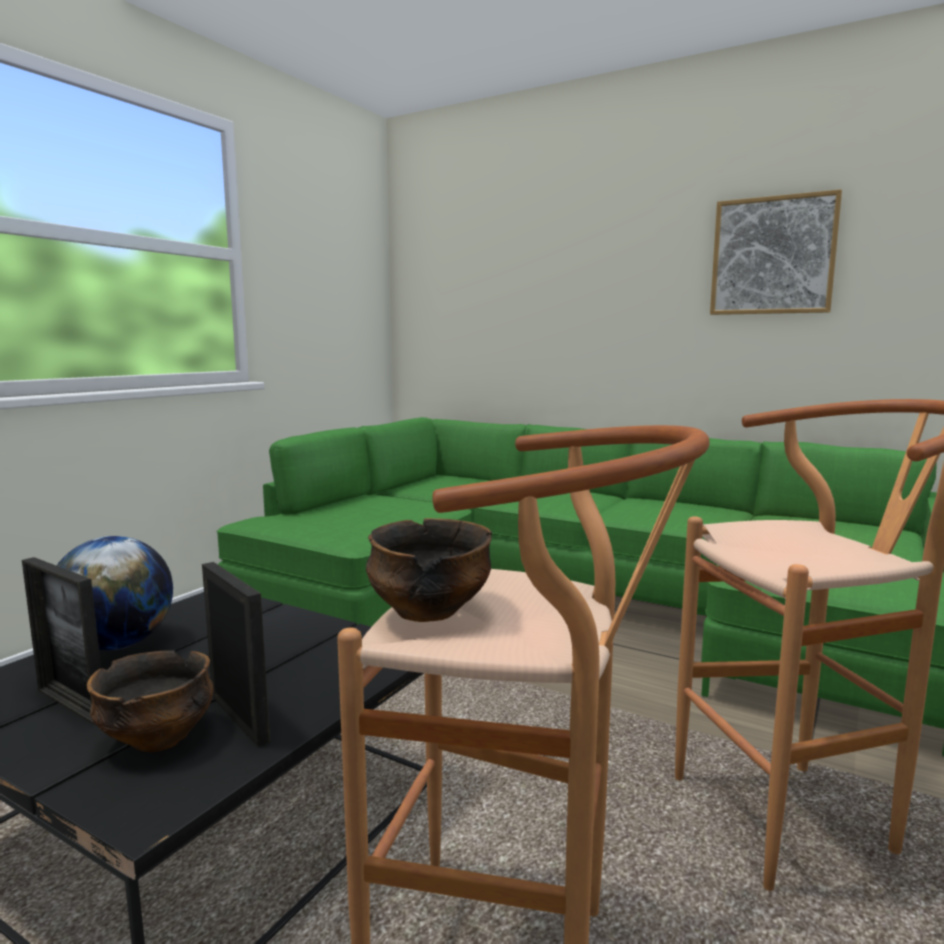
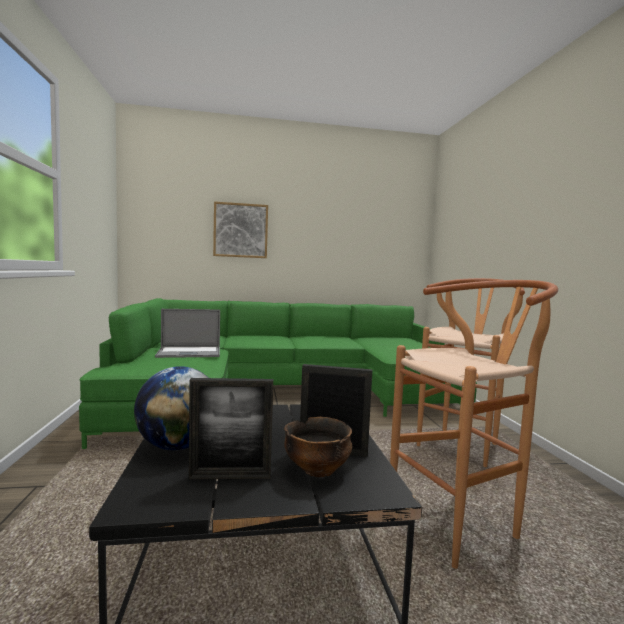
camera: 40 degrees left, 5 degrees down
(389, 509) = (189, 353): none -> laptop
(428, 612) = (444, 364): bowl -> none
(773, 256) = (348, 221): picture -> picture (240, 230)

